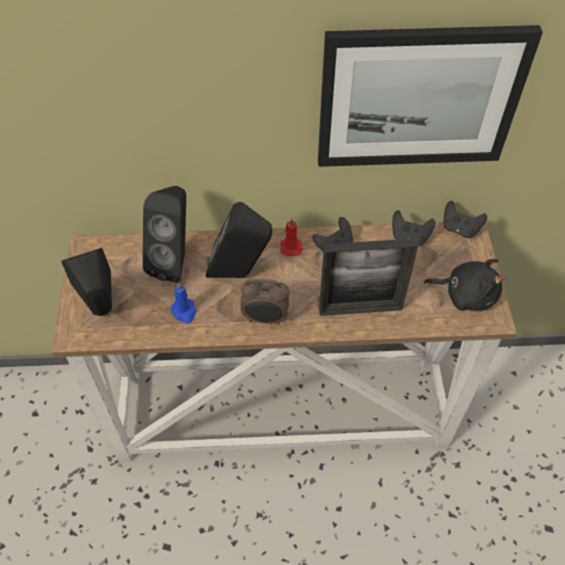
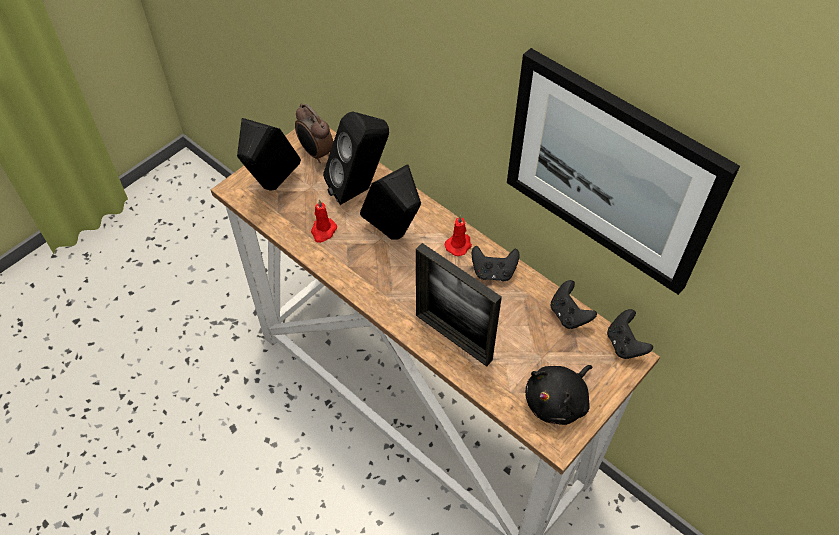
camera: 45 degrees right, 0 degrees up
(184, 311) = (323, 231): blue candle -> red candle
(265, 319) = (373, 284): alarm clock -> alarm clock (316, 153)
(466, 295) = (558, 401): black plush toy -> black plush toy turned 75 degrees clockwise

